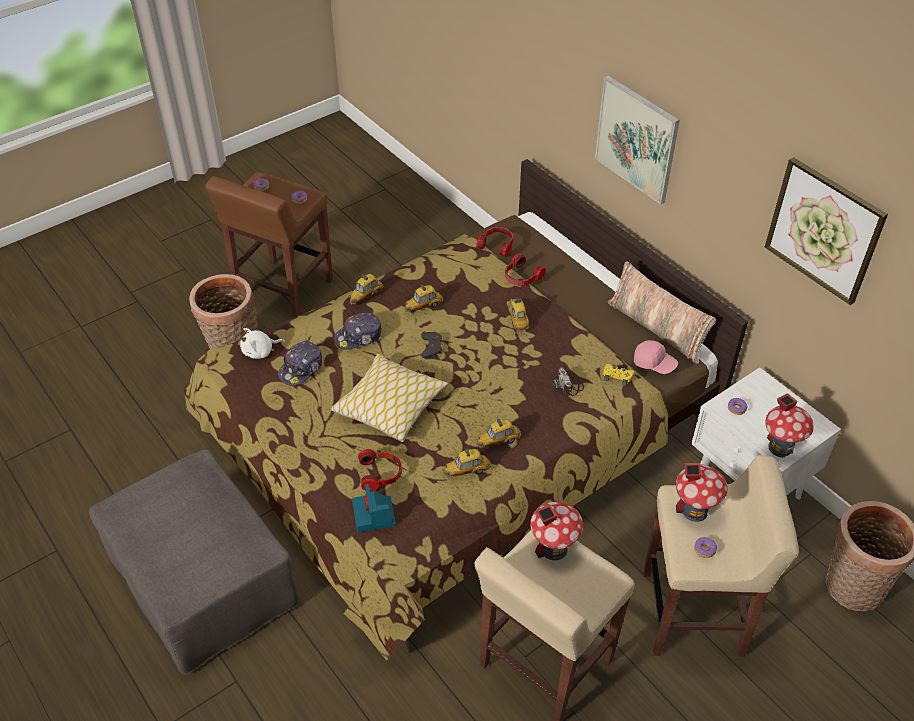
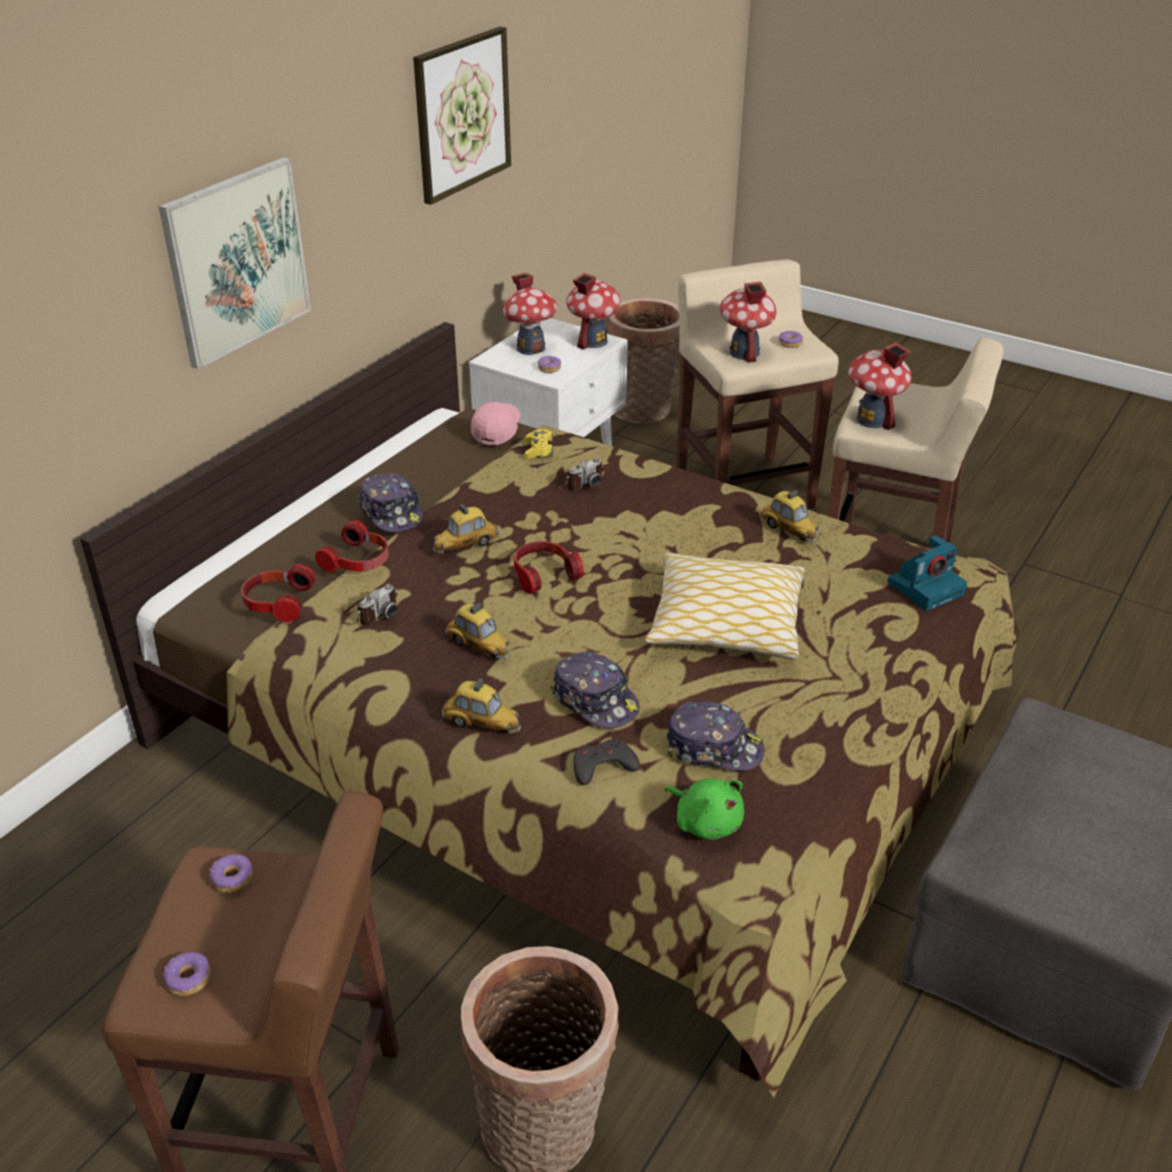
camera: 110 degrees left, 10 degrees down
(260, 352) = (706, 822): white plush toy -> green plush toy
(381, 474) = (856, 599): headphones -> headphones (543, 574)
(431, 347) = (574, 613): grey game controller -> grey game controller (603, 766)
(472, 275) = (370, 612): none -> camera
(498, 441) = (719, 516): toy car -> none
(565, 297) = (391, 513): none -> cap
(657, 328) = (418, 443): pillow -> none
(775, 406) = (531, 348): none -> toy house

